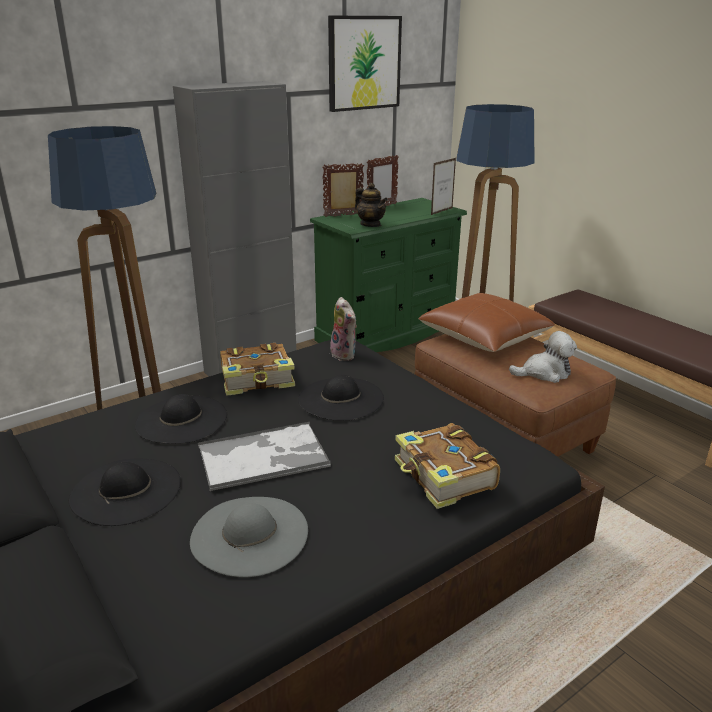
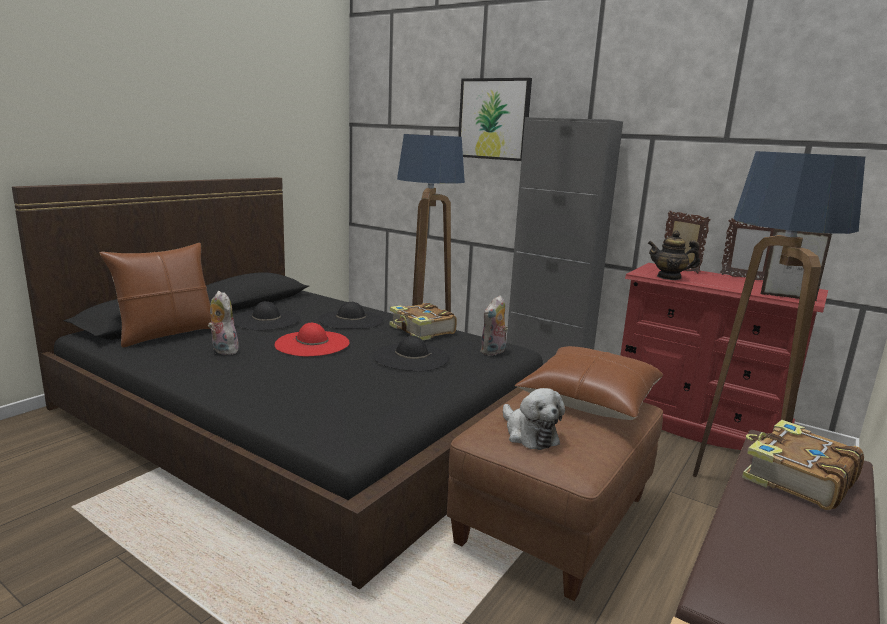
camera: 70 degrees right, 10 degrees down
(124, 601) = (167, 334): none -> brown pillow
(249, 534) = (222, 350): grey hat -> plush toy
(264, 456) = (312, 343): tray -> red hat
(364, 63) = (757, 112): picture -> picture (494, 119)
(370, 225) = (669, 277): teapot -> teapot turned 75 degrees clockwise
(387, 335) = (698, 425): green dresser -> red dresser
(444, 477) = (299, 398): book -> book (796, 478)

